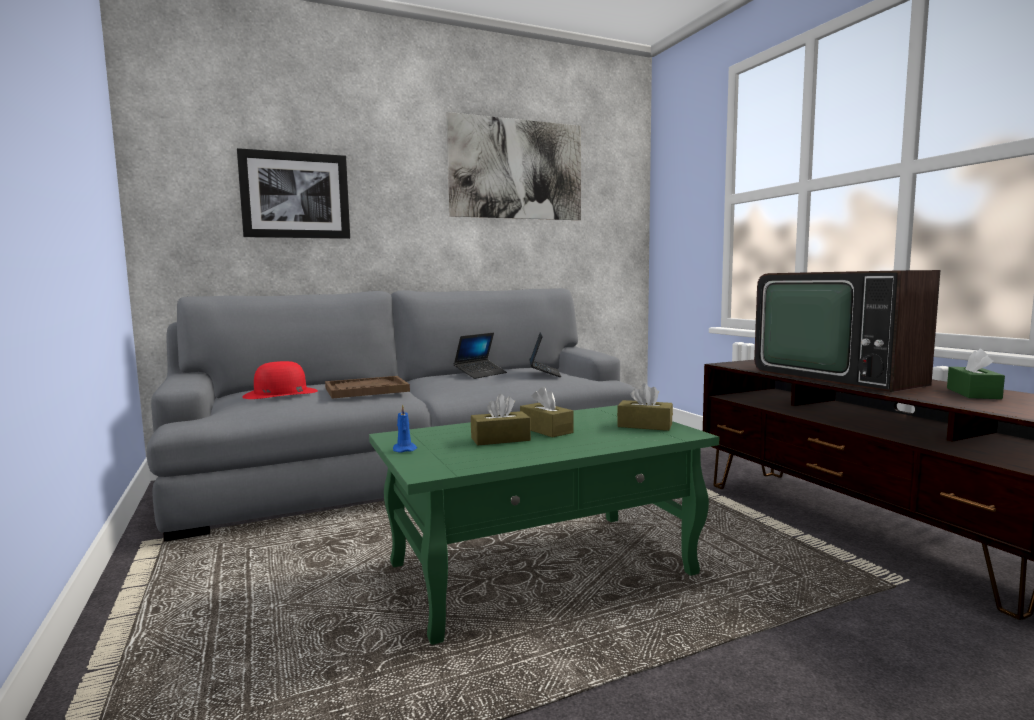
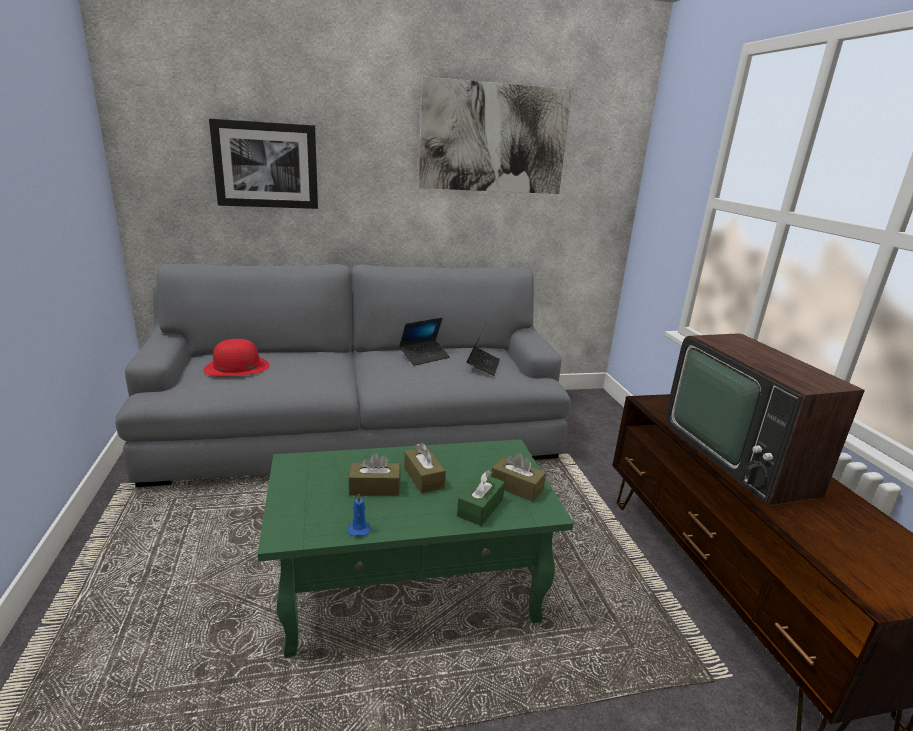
camera: 10 degrees right, 15 degrees up
(366, 390) = (309, 372): brown tray -> none
(404, 449) = (286, 490): blue candle -> blue candle (359, 528)
(973, 393) = (854, 527): green tissue box -> green tissue box (480, 508)

